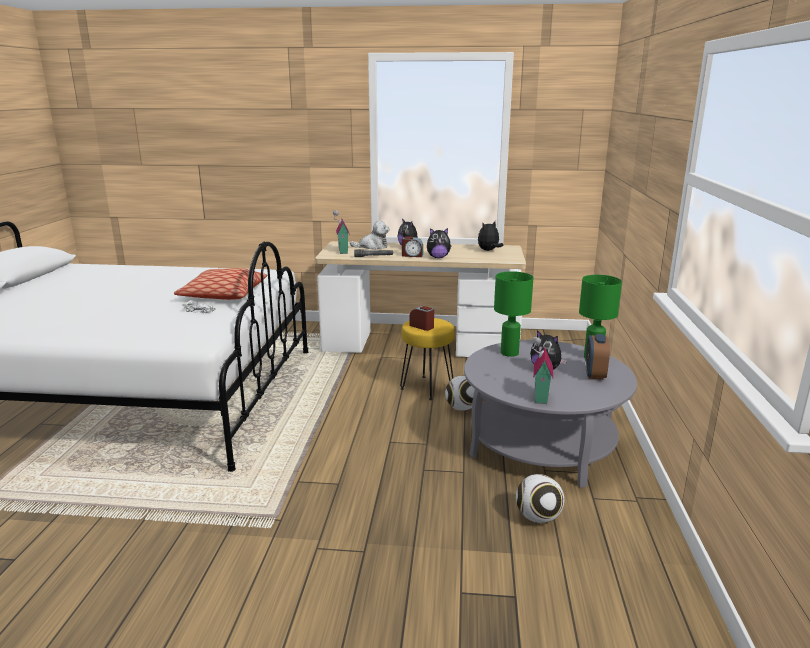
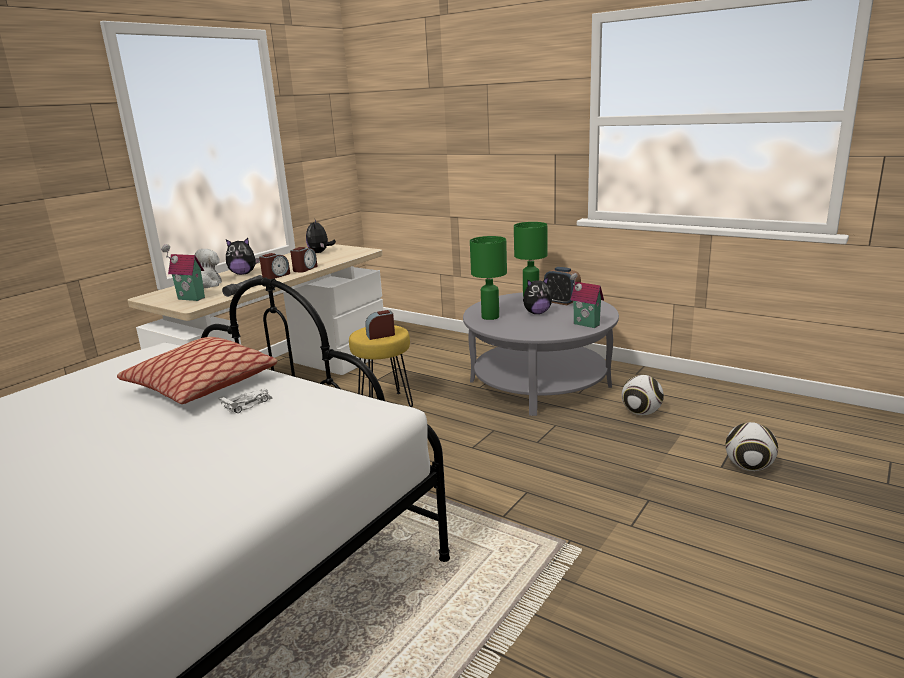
camera: 60 degrees left, 0 degrees up
(438, 257) = (305, 269): plush toy -> alarm clock
(462, 408) = (446, 399): football -> football (748, 467)

